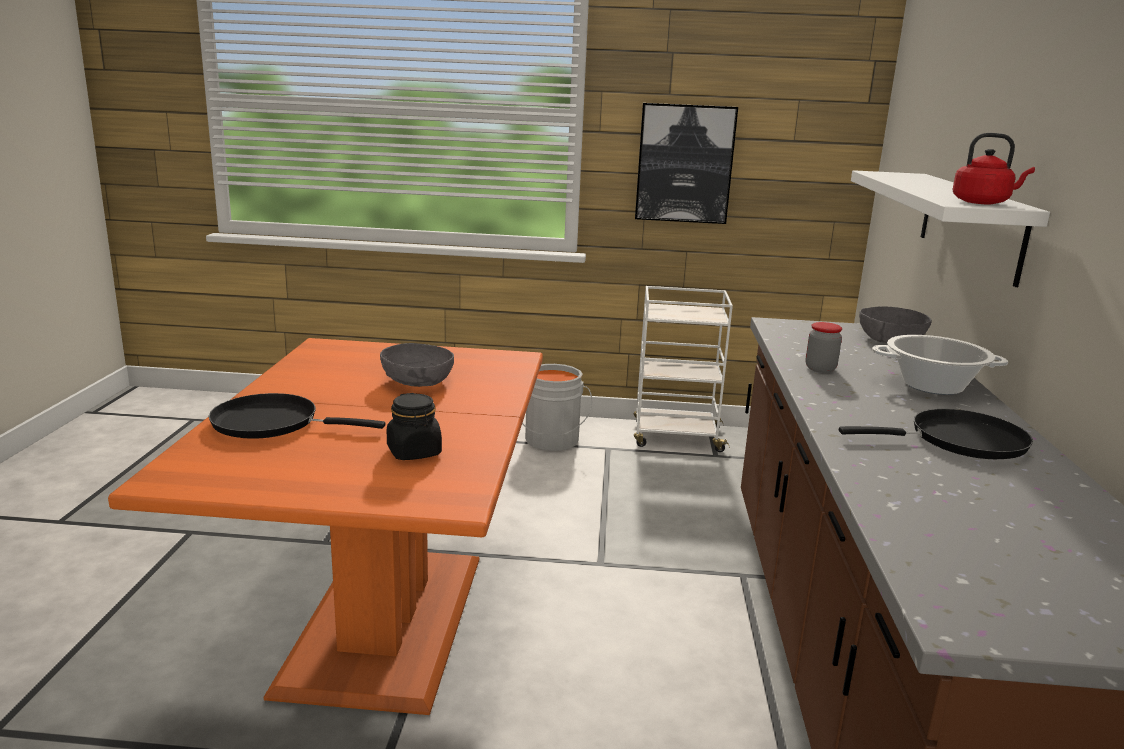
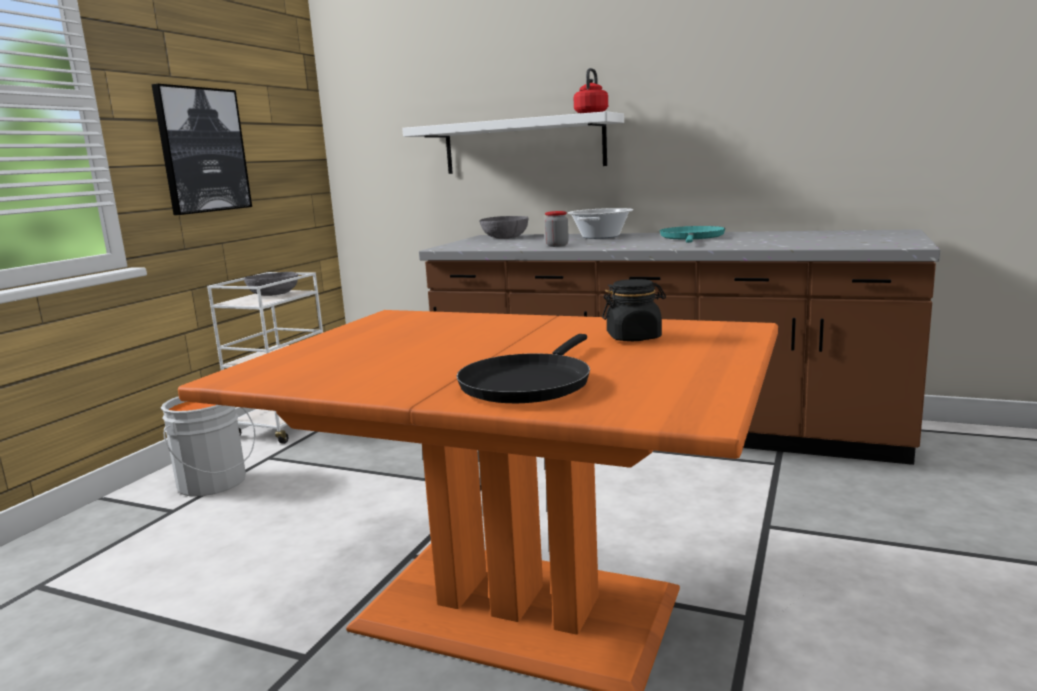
camera: 70 degrees left, 5 degrees down
(417, 382) = (435, 339): grey bowl -> grey bowl (274, 294)
(959, 441) = (692, 237): black frying pan -> turquoise frying pan

